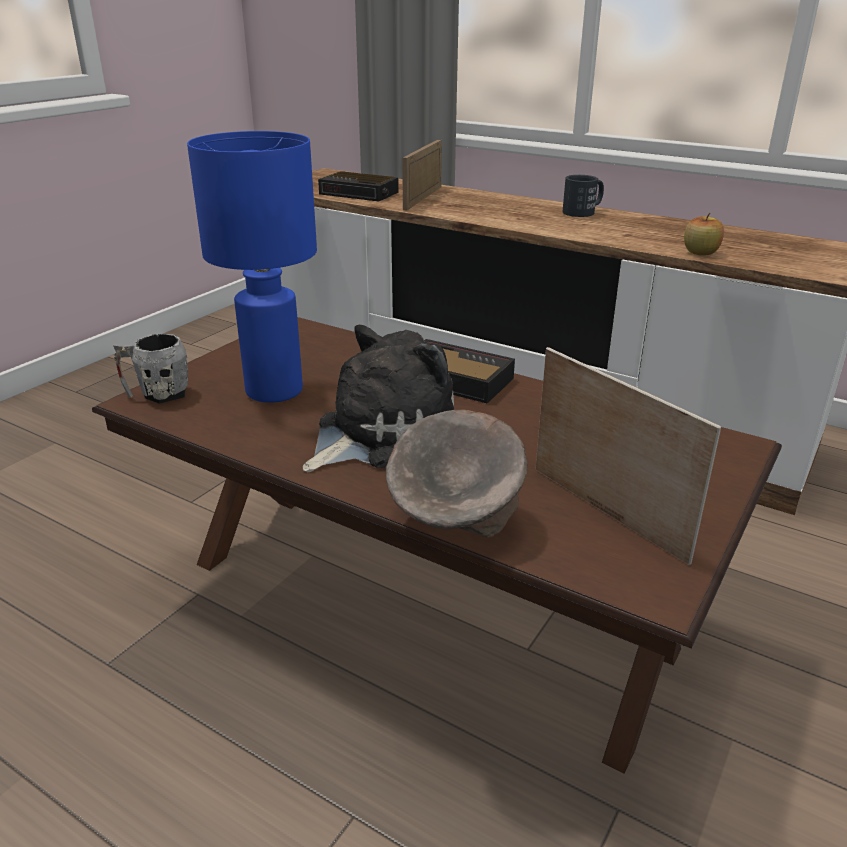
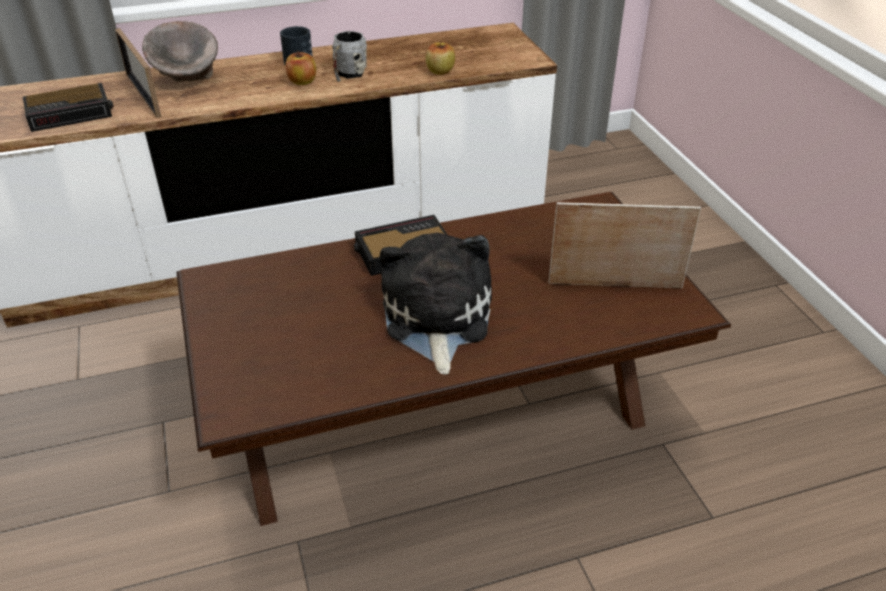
camera: 50 degrees left, 10 degrees up
(157, 394) = (232, 400): grey mug -> grey mug (348, 74)
(272, 391) = (310, 338): blue table lamp -> none
(456, 521) = (568, 341): grey bowl -> grey bowl (188, 80)
(553, 223) = (302, 82): none -> apple

